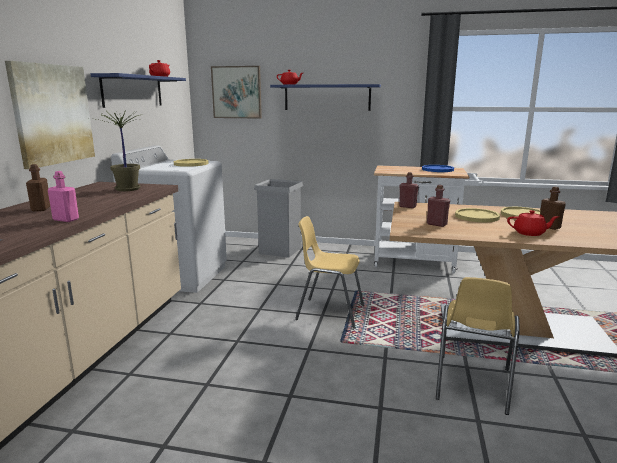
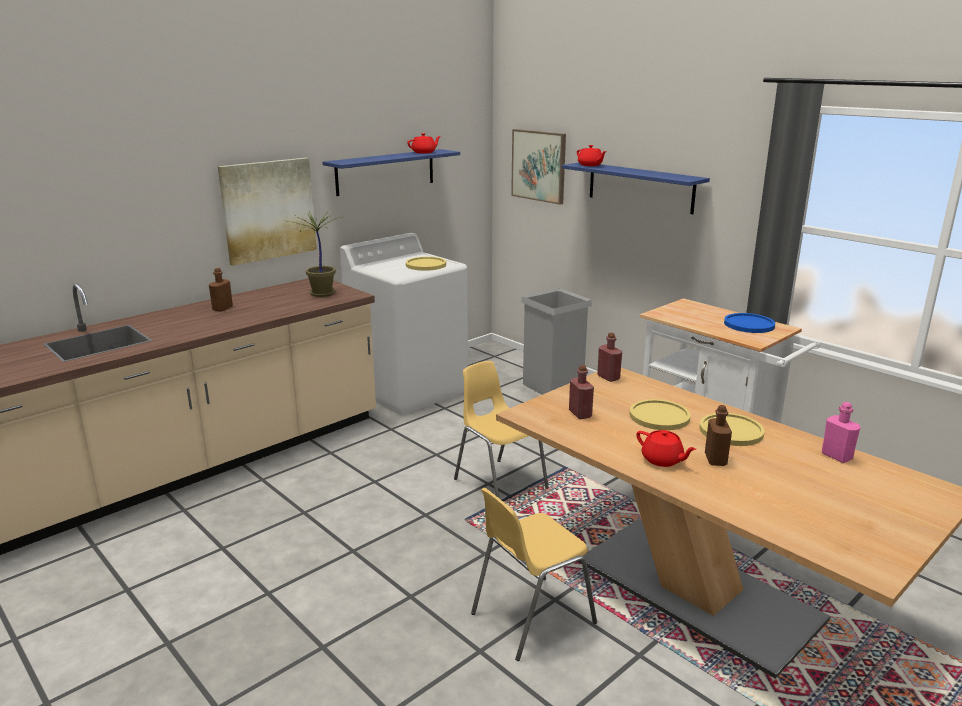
camera: 35 degrees right, 5 degrees up
(66, 219) = (217, 327): pink bottle -> pink bottle (836, 456)

